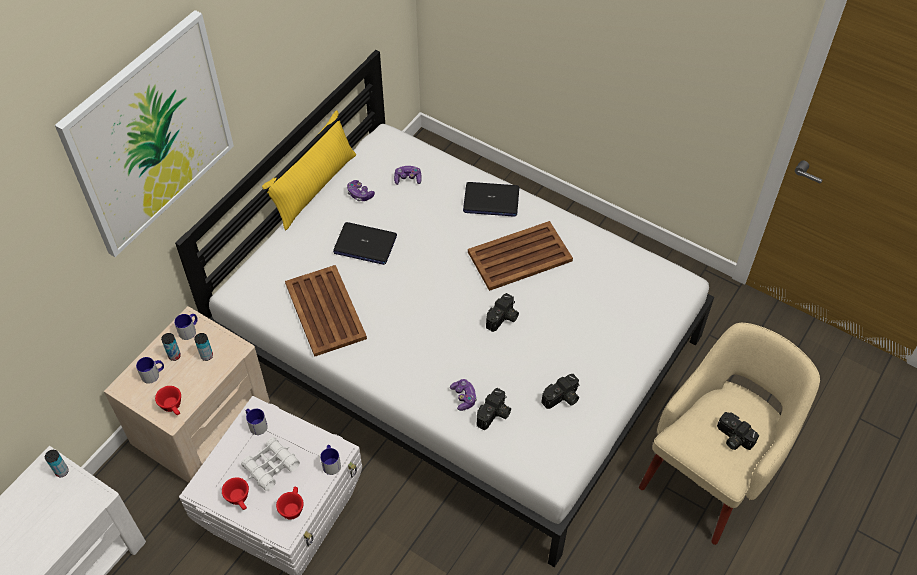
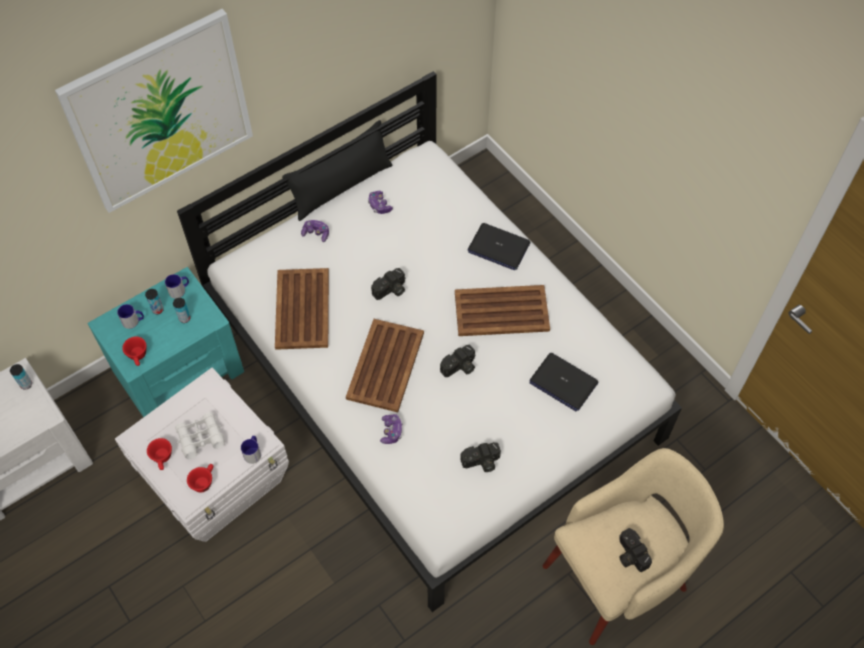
camera: 20 degrees right, 5 degrees up
(202, 421) = (179, 371): beige nightstand -> turquoise nightstand
(256, 424) = (203, 395): mug -> none
(314, 188) = (341, 187): yellow pillow -> black pillow
(365, 244) = (364, 256): laptop -> laptop (563, 382)
(408, 179) = (429, 203): game controller -> game controller (316, 233)
(431, 337) = (386, 364): none -> brown tray
(494, 415) = (411, 458): camera -> camera (390, 291)

